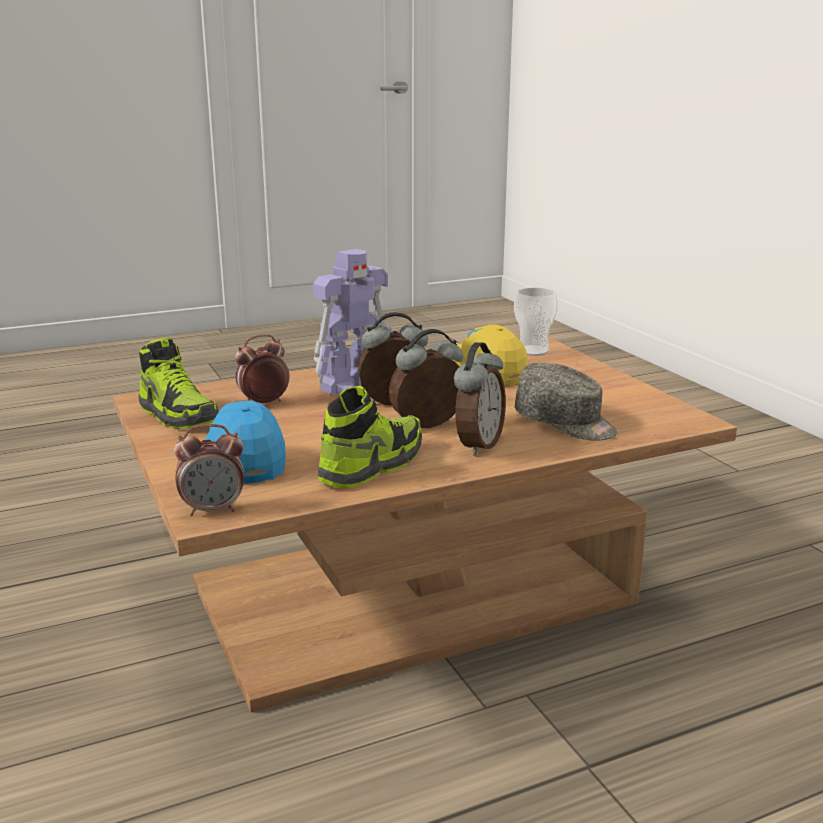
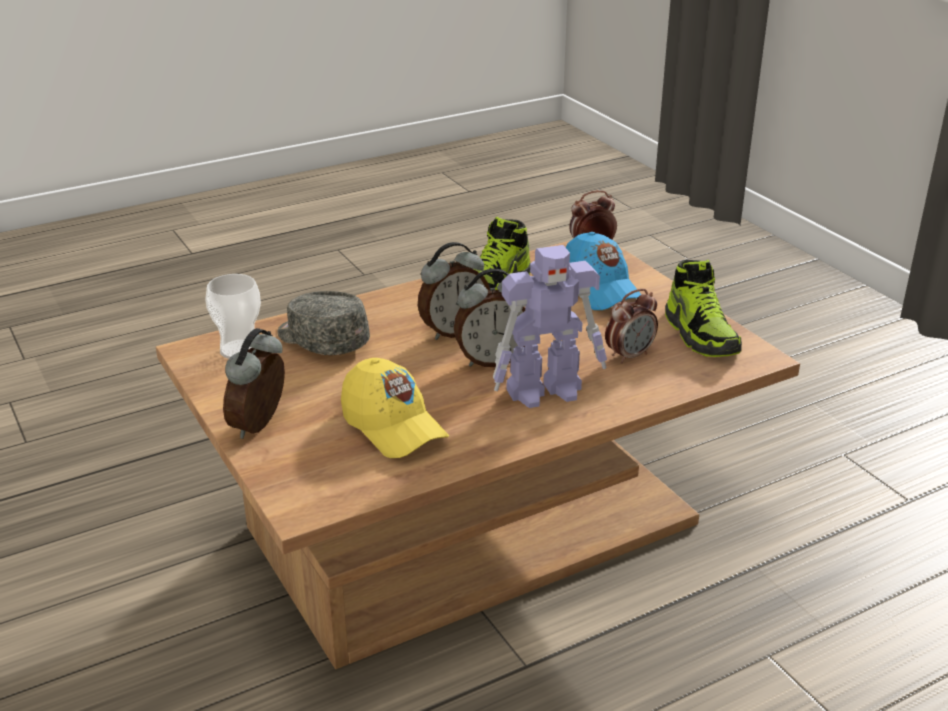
camera: 175 degrees right, 10 degrees up
(178, 415) = (701, 335): shoe -> shoe turned 150 degrees counterclockwise
(354, 385) = (547, 390): toy robot -> toy robot turned 150 degrees counterclockwise
(477, 445) = (408, 311): alarm clock -> alarm clock (261, 426)
(533, 351) = (317, 484): cup -> cup (239, 350)

